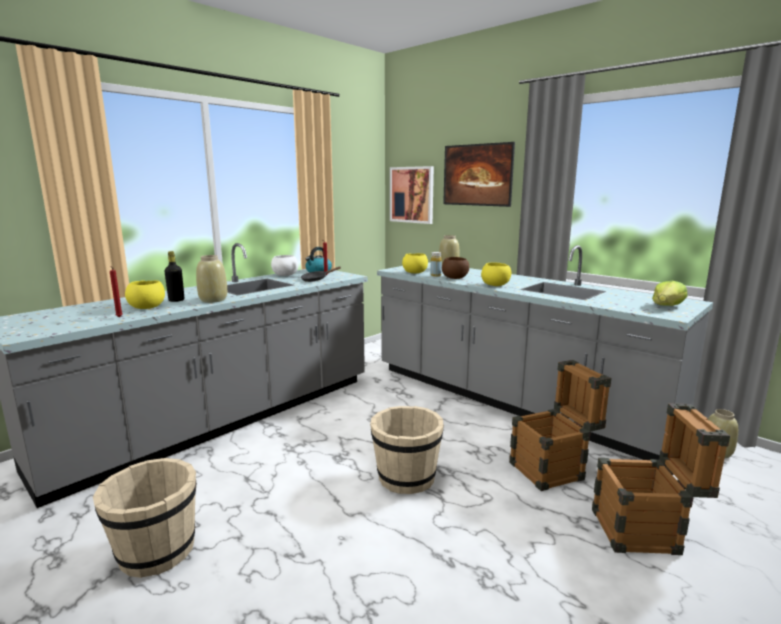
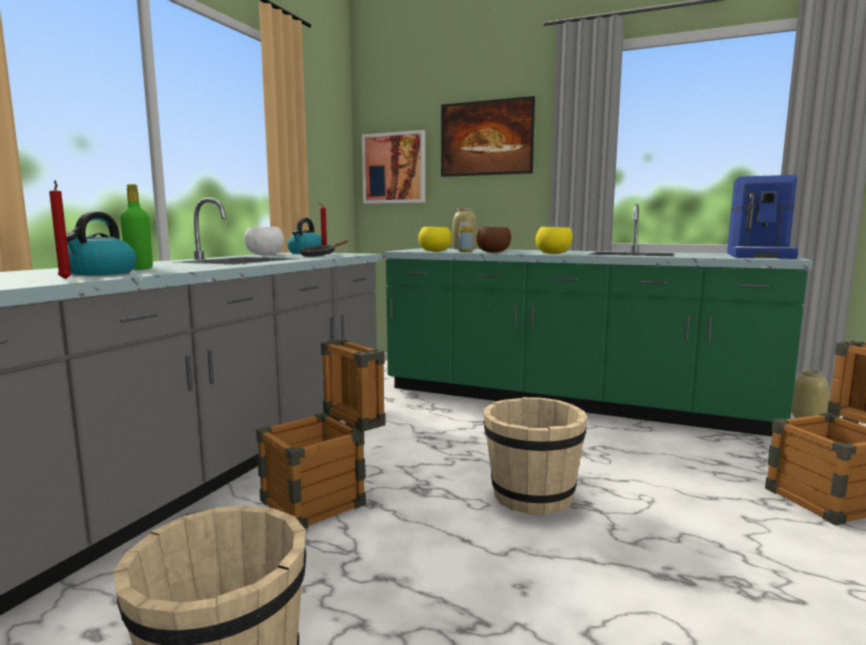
camera: 20 degrees left, 5 degrees down
(148, 307) = (101, 273): yellow bowl -> kettle
(176, 300) = (139, 268): black bottle -> green bottle
(213, 300) = (204, 267): beige vase -> none
(511, 401) = (567, 400): grey counter -> green counter
(553, 469) = (684, 457): crate -> crate (325, 499)
(667, 306) = (760, 256): lettuce -> coffee machine

